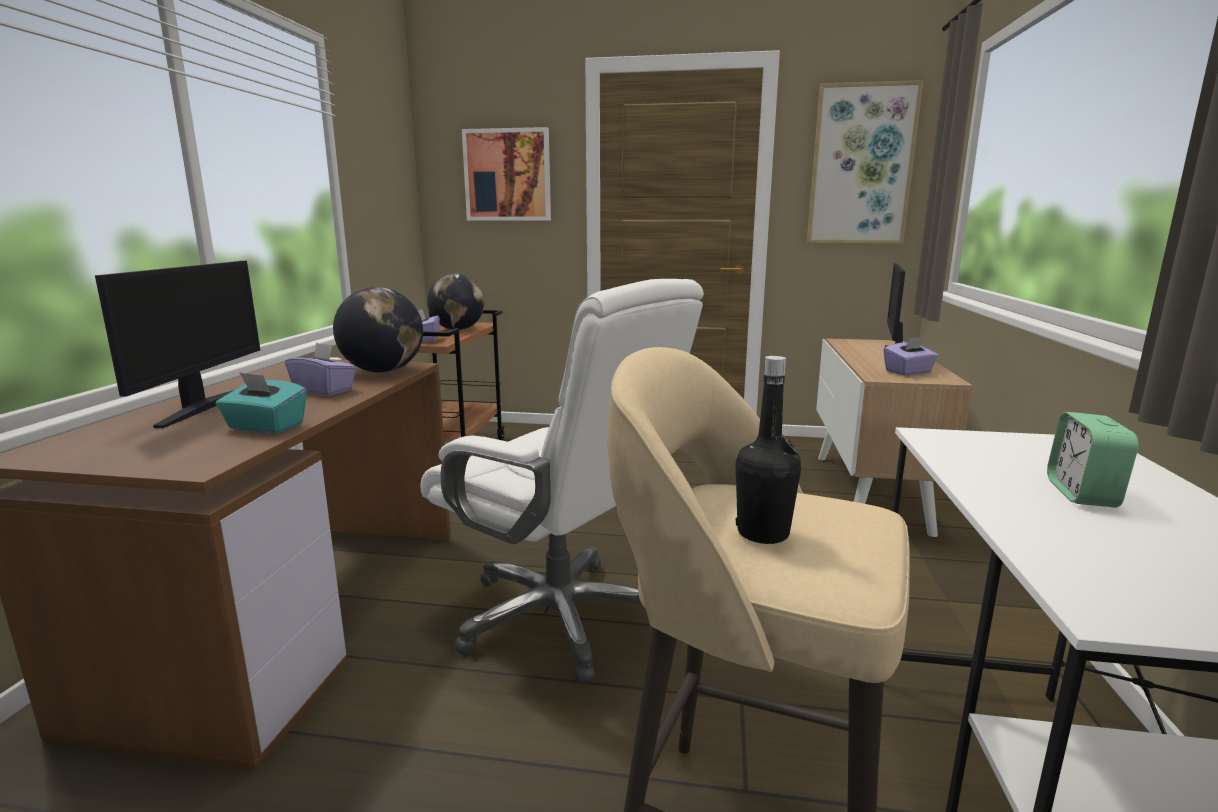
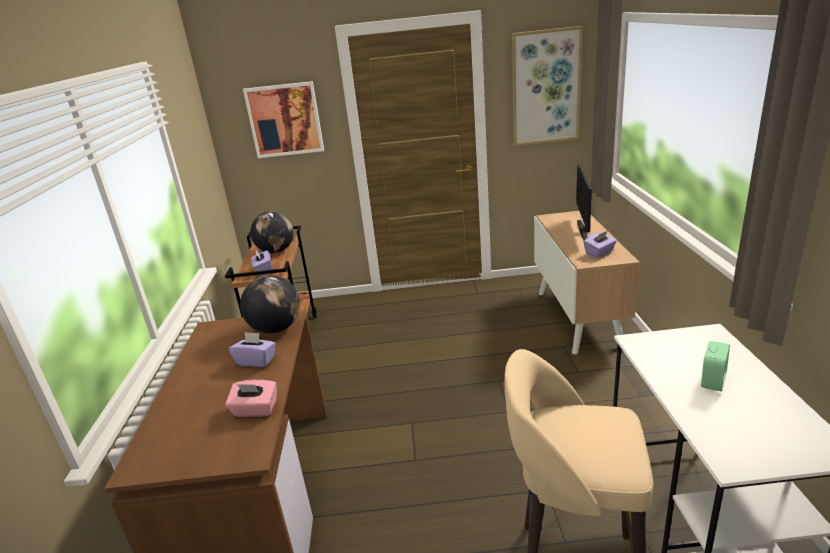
camera: 10 degrees left, 10 degrees up
(201, 407) = (192, 397): monitor -> none
(265, 427) = (255, 410): turquoise tissue box -> pink tissue box
(561, 617) = (426, 459): white office chair -> none
(763, 533) = (581, 447): black bottle -> none
(1082, 494) = (712, 381): alarm clock -> alarm clock turned 150 degrees counterclockwise

